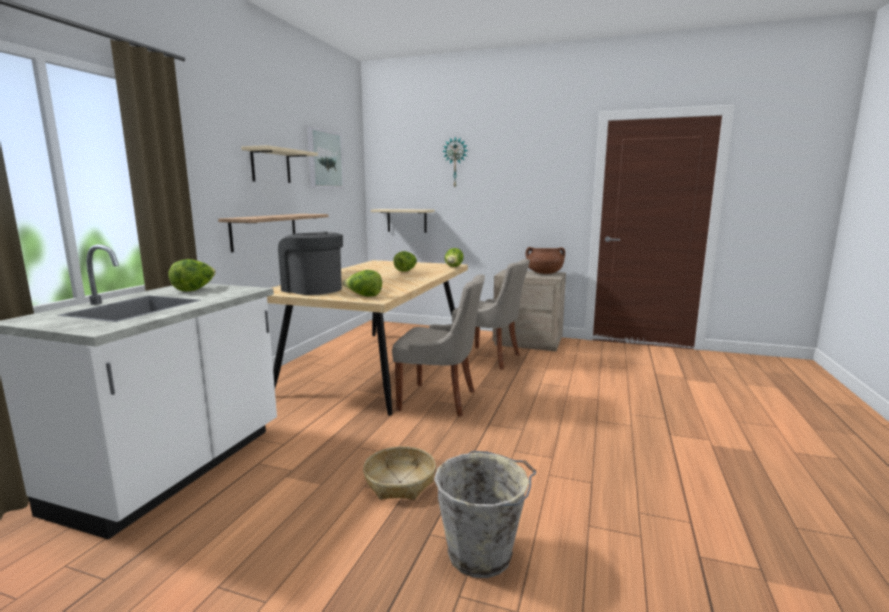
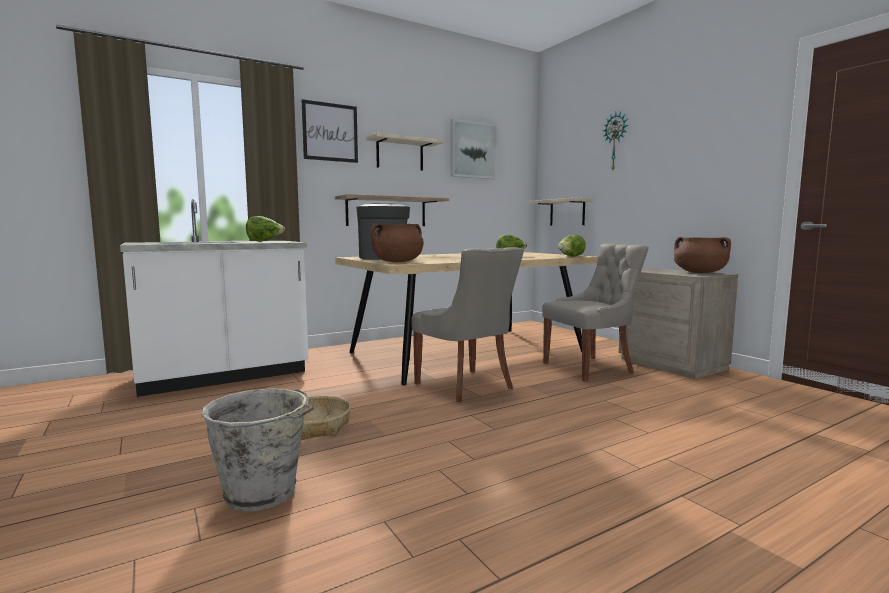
camera: 40 degrees right, 5 degrees down
(207, 140) = (330, 132): none -> picture
(364, 296) = (397, 262): lettuce -> brown cooking pot
(489, 358) = (590, 368): grey chair -> grey chair turned 90 degrees counterclockwise

